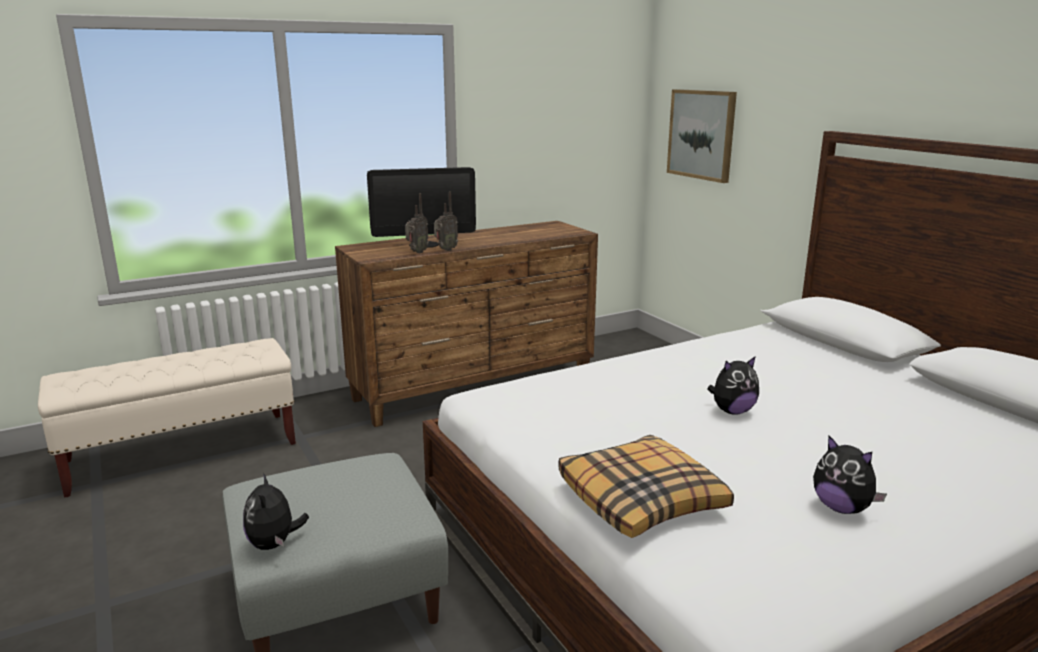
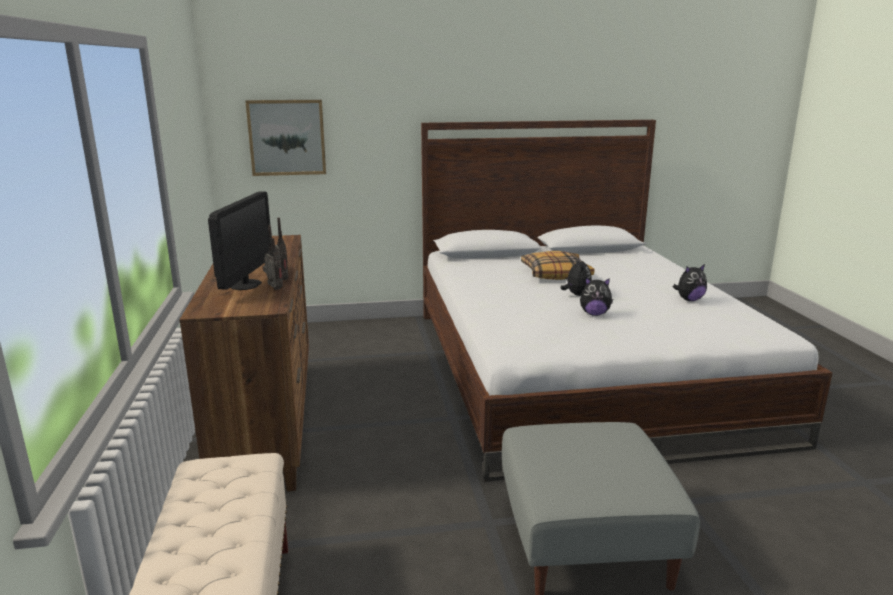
camera: 70 degrees left, 0 degrees up
(274, 544) = (652, 487): plush toy -> plush toy (594, 314)
(642, 500) = (676, 335): pillow -> pillow (555, 274)

